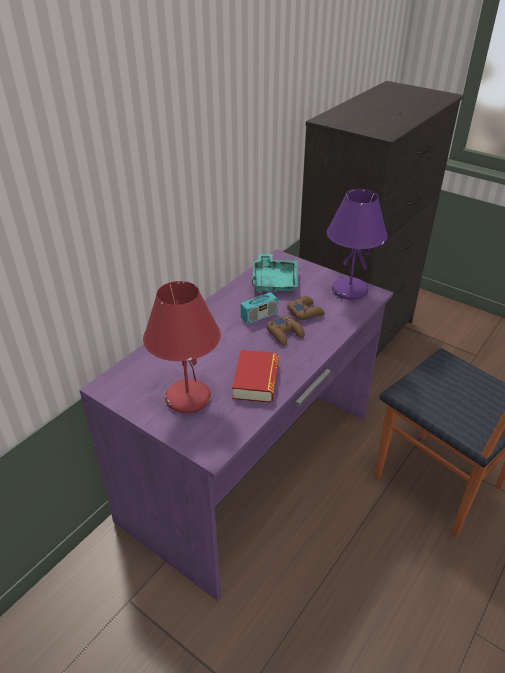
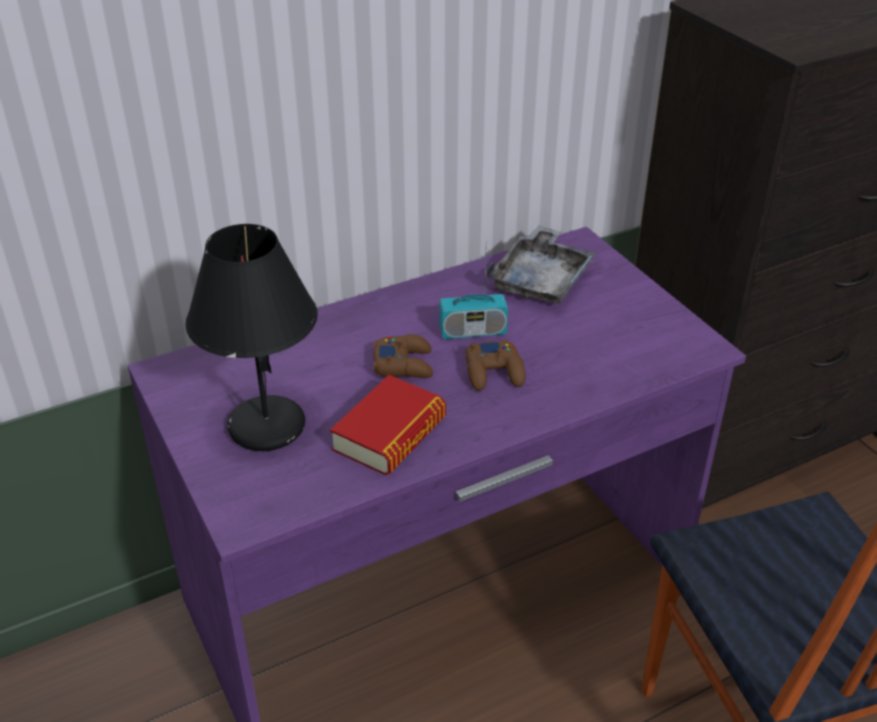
camera: 25 degrees right, 0 degrees up
(187, 398) = (266, 426): red table lamp -> black table lamp
(274, 281) = (542, 280): turquoise tray -> grey tray
(305, 312) = (556, 346): brown game controller -> brown game controller (404, 364)
(348, 290) = (663, 330): purple table lamp -> none

